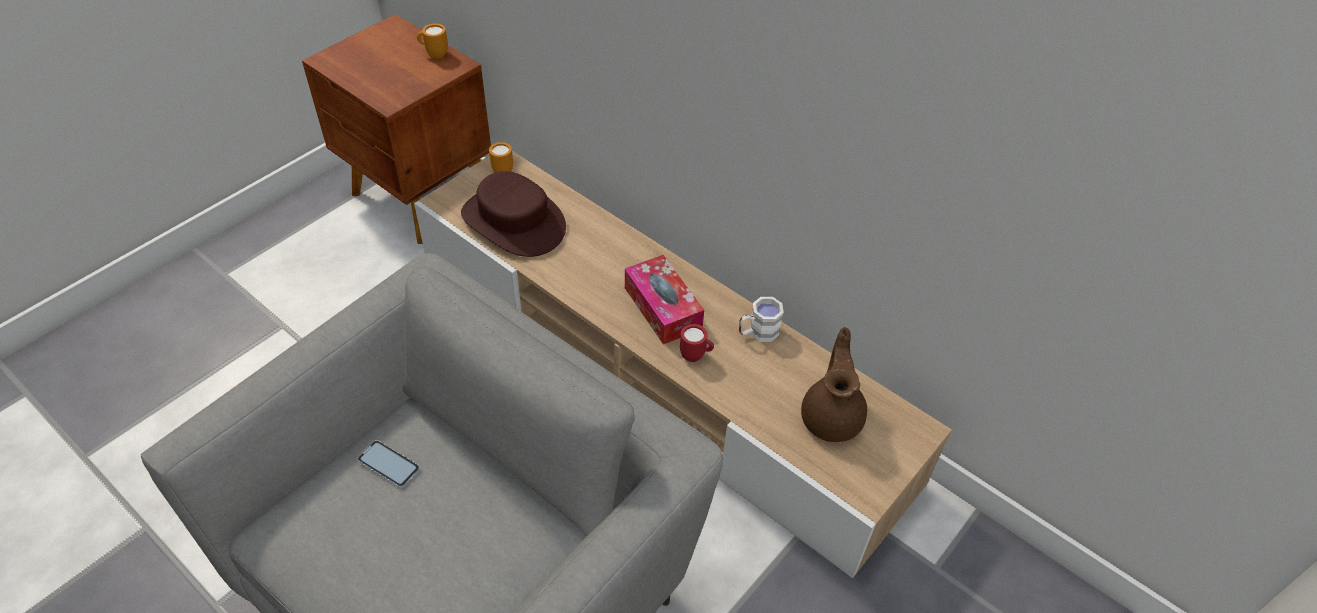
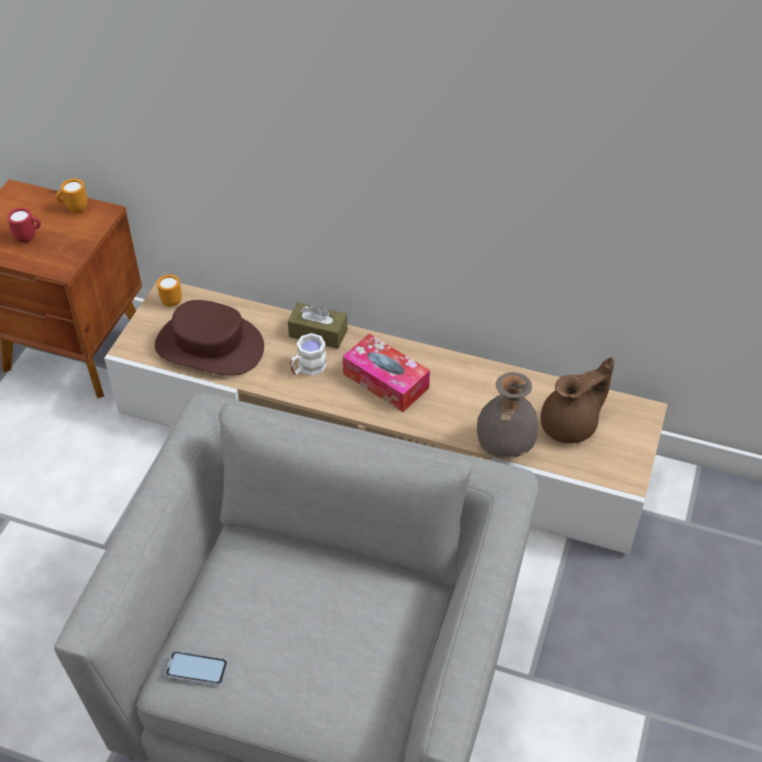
camera: 20 degrees left, 0 degrees up
(388, 464) = (247, 586): phone -> phone (196, 669)
(622, 241) = (318, 333): none -> brown tissue box
(696, 356) = (435, 413): red mug -> red mug (29, 238)
(748, 413) = (503, 446): none -> grey vase
(757, 332) = (476, 376): white mug -> white mug (307, 368)
(832, 416) = (571, 425): brown teapot -> brown teapot turned 75 degrees clockwise

